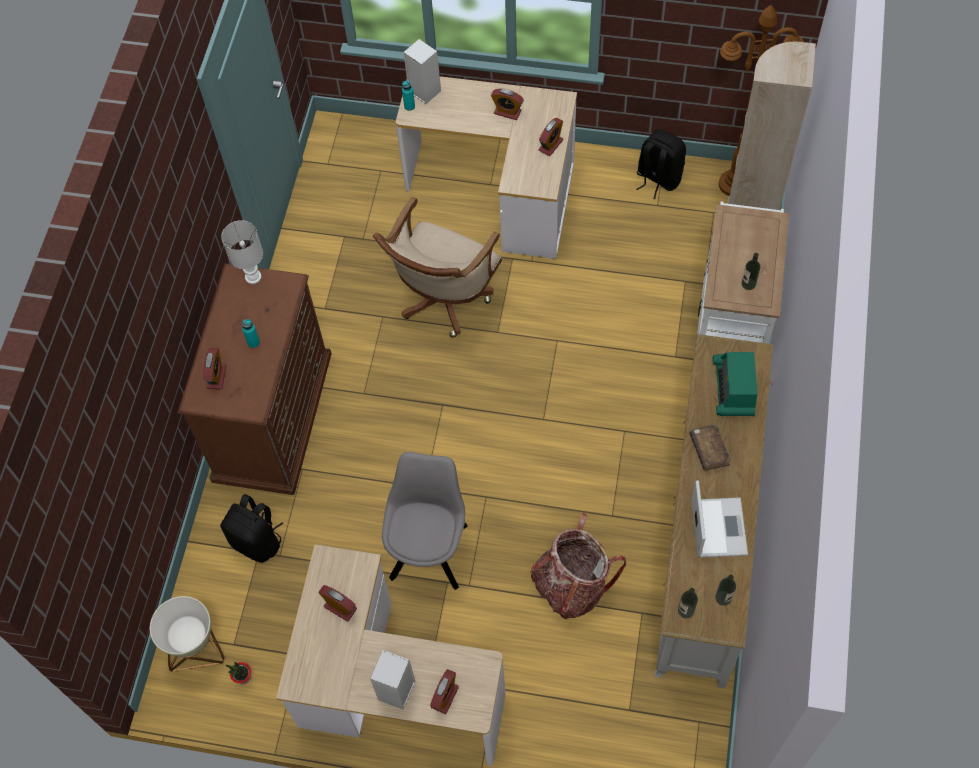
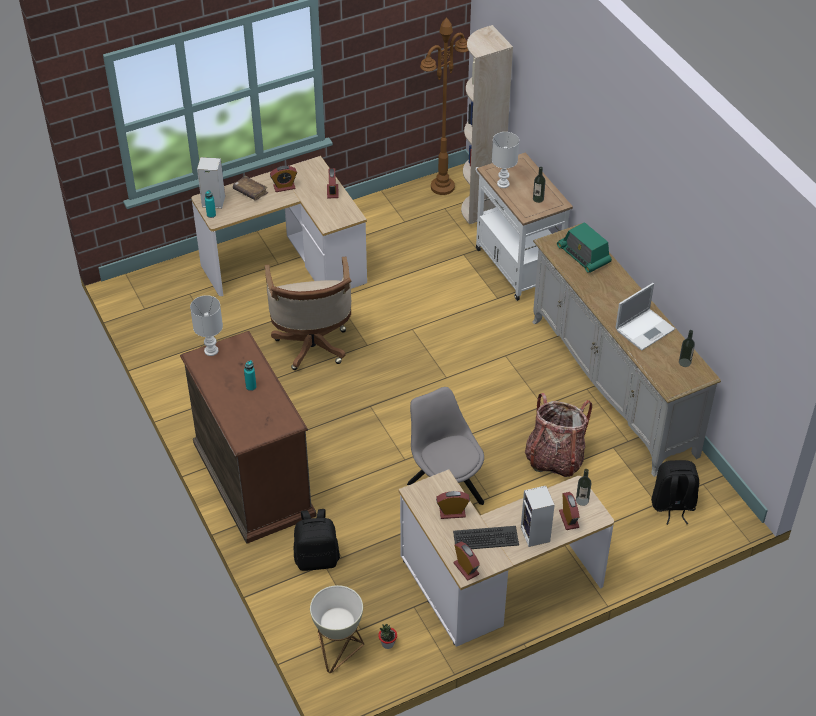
camera: 40 degrees left, 15 degrees down
(216, 377) = (244, 419): alarm clock -> alarm clock (466, 569)
(345, 660) = (486, 539): none -> keyboard
(658, 178) = (390, 206): black backpack -> black backpack (672, 506)
(686, 610) = (670, 381): bottle -> bottle (582, 500)
(709, 450) = (601, 294): brown book -> brown book (250, 192)
(718, 526) = (645, 329): laptop -> laptop turned 90 degrees clockwise
(725, 242) = (502, 184): none -> white table lamp

